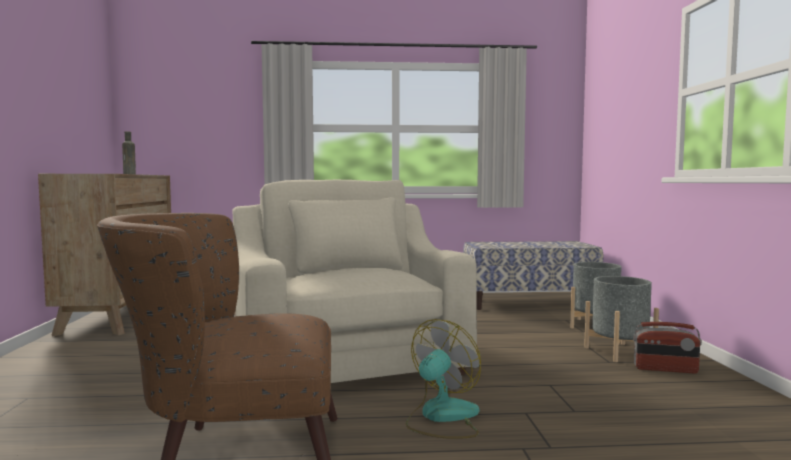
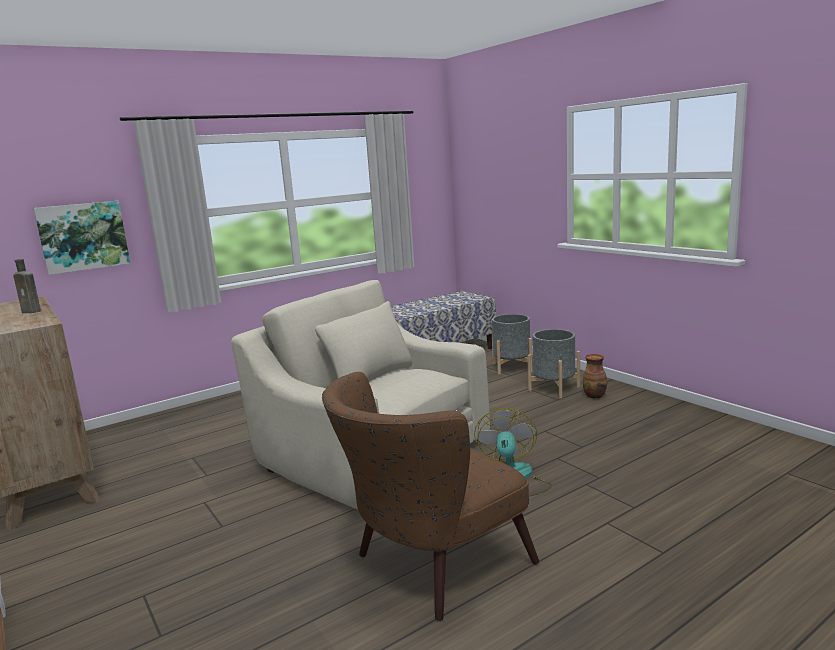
camera: 30 degrees left, 10 degrees up
(214, 136) = (83, 236): none -> picture
(665, 369) = (595, 395): radio -> vase

